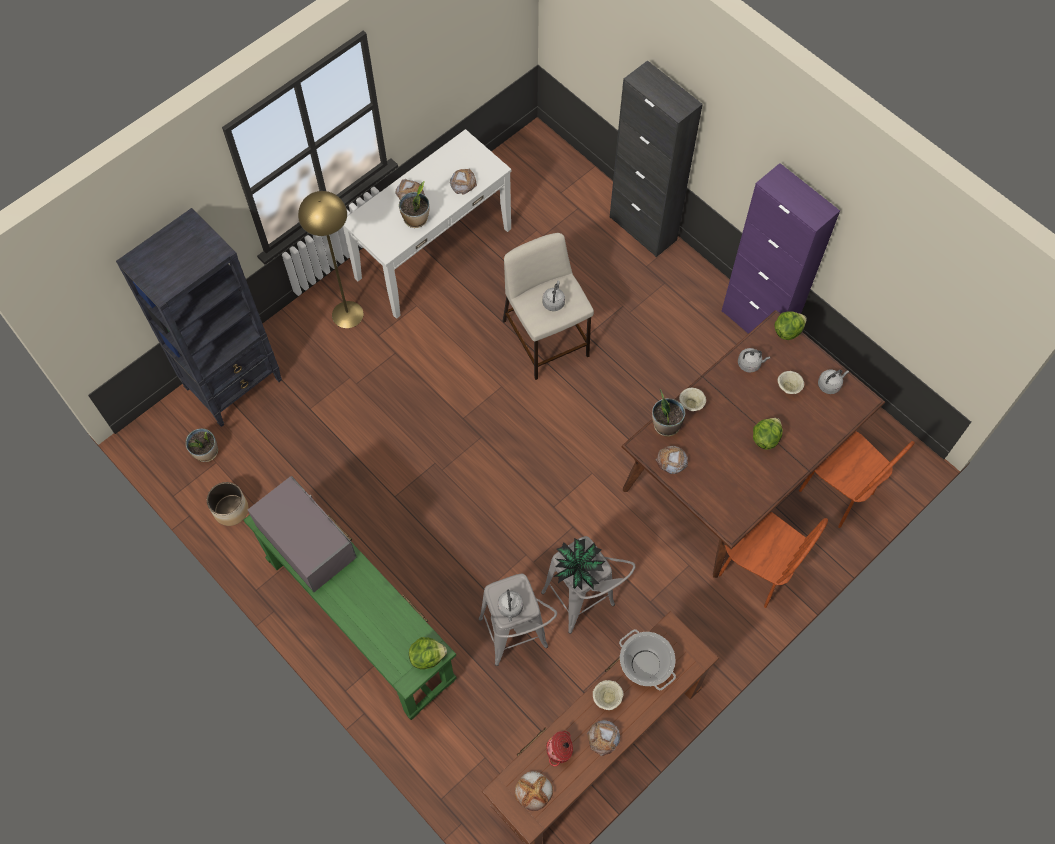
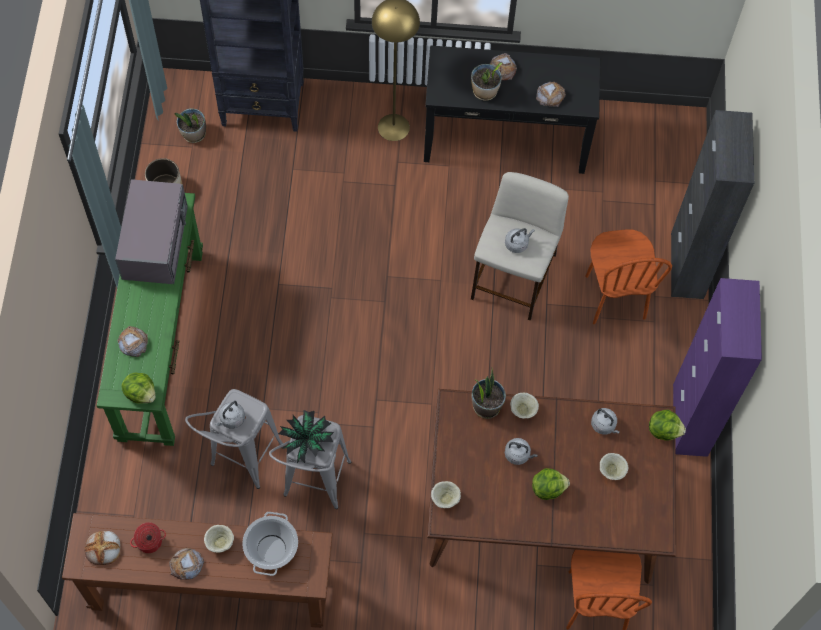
camera: 45 degrees right, 0 degrees up
(433, 253) = (505, 139): white console table -> black console table
(671, 461) = (459, 434): bread -> bread (133, 342)
(713, 512) = (445, 499): none -> beige bowl
(755, 571) = (465, 592): brown chair -> brown chair (614, 297)
(830, 384) = (647, 500): grey kettle -> grey kettle (518, 455)

